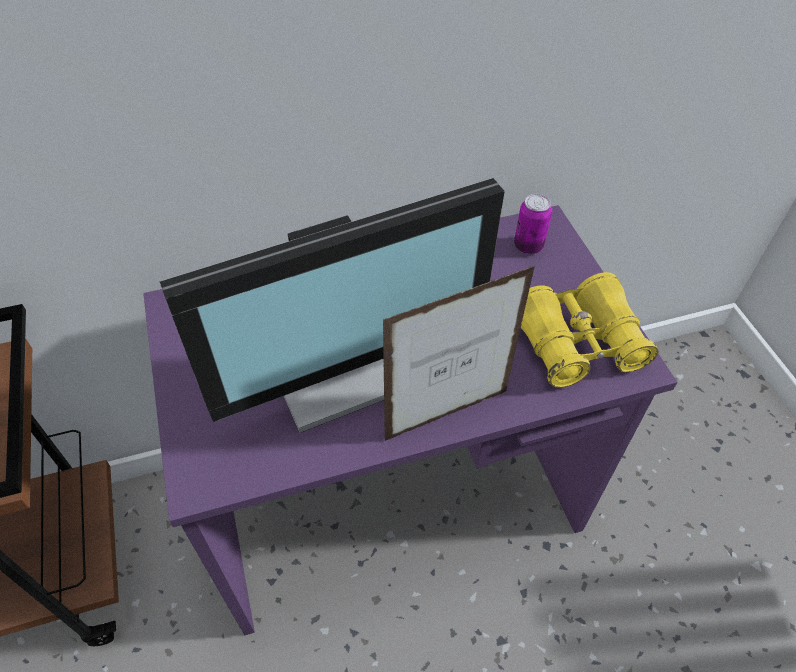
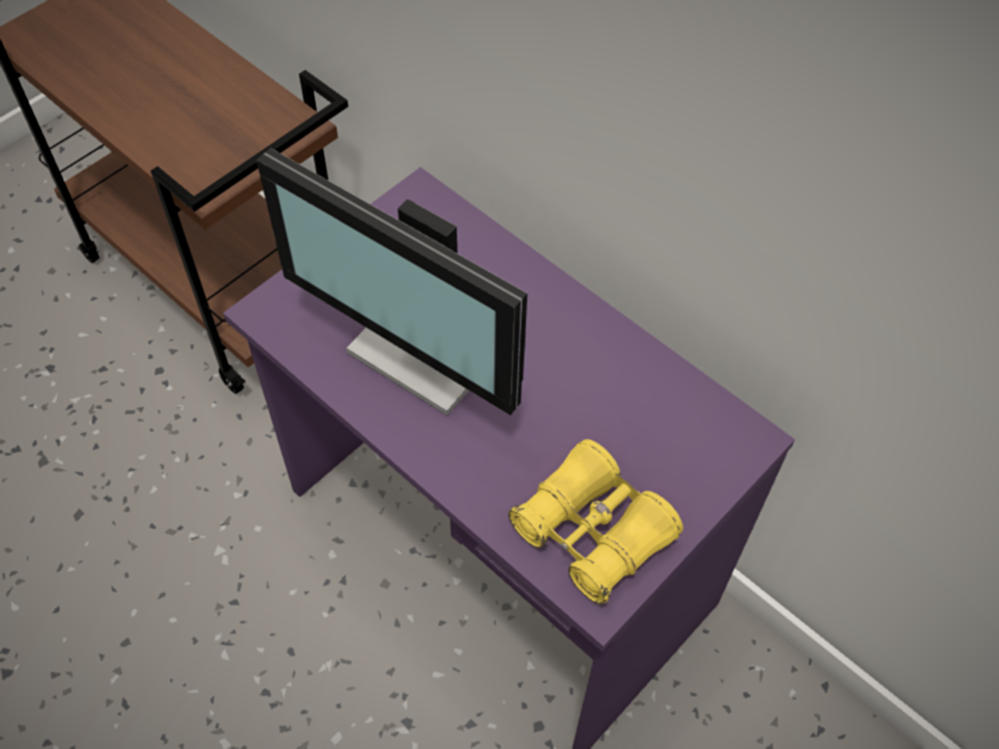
camera: 60 degrees right, 5 degrees up
(447, 415) = (431, 454): picture frame -> none
(528, 246) = (702, 434): can -> none

